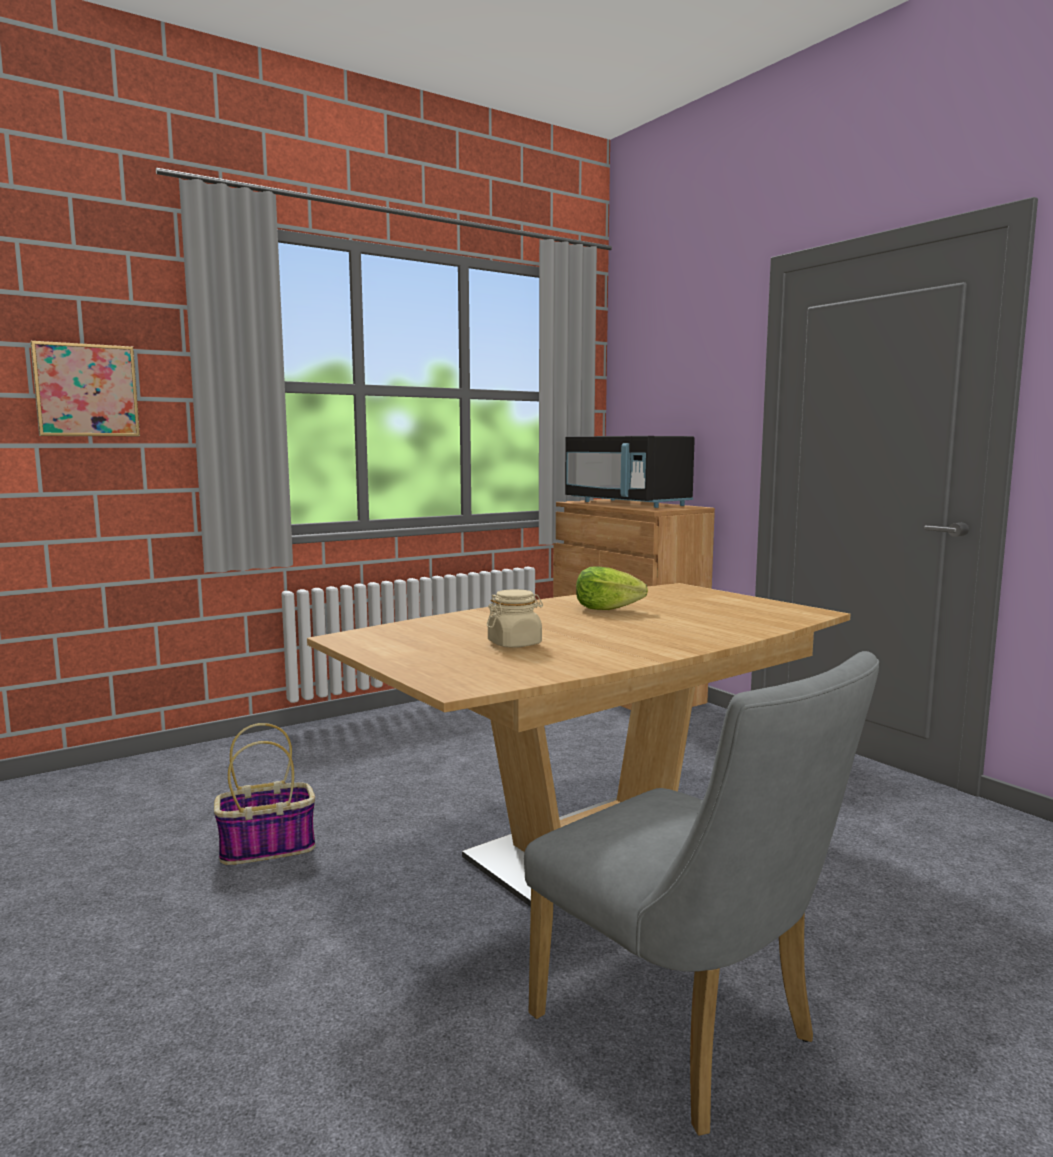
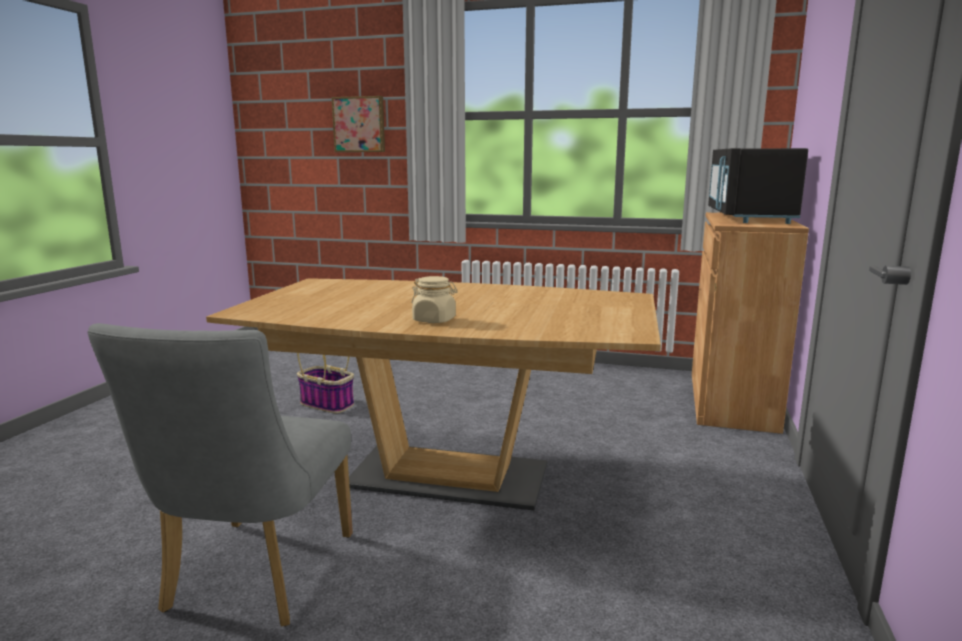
camera: 50 degrees right, 5 degrees up
(515, 644) = (355, 302): beige jar -> beige jar (434, 320)
(606, 609) = (499, 297): lettuce -> none

